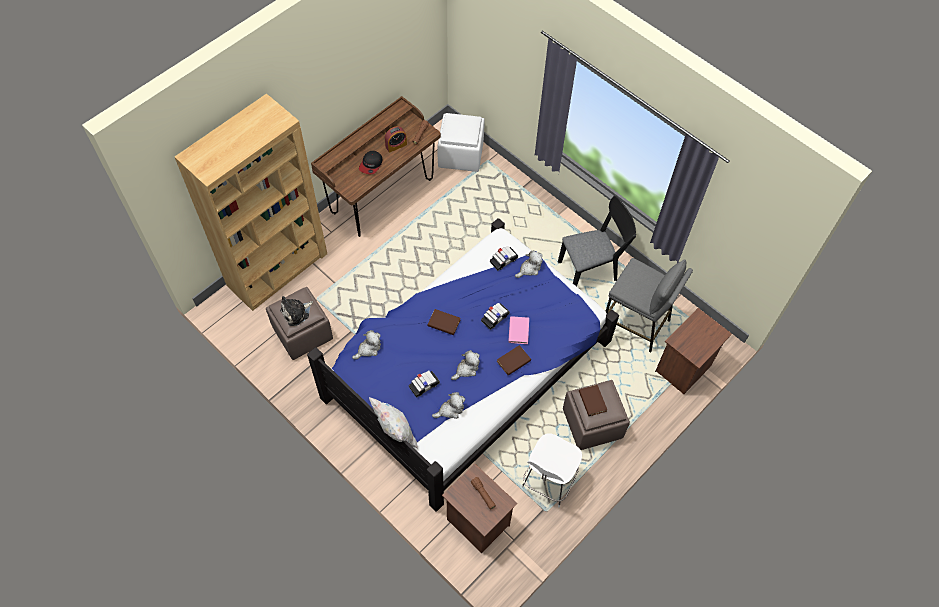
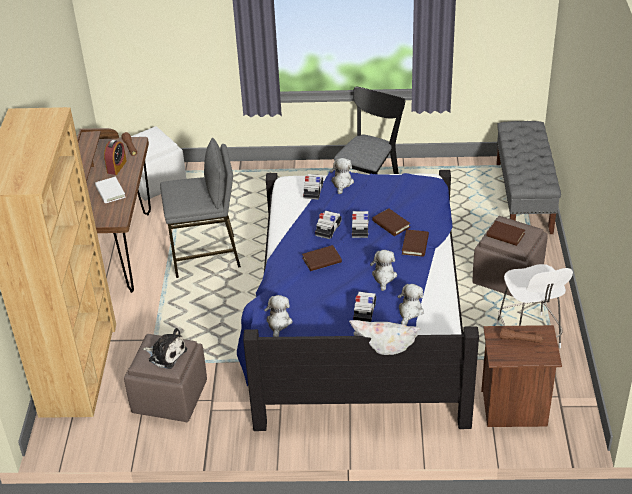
camera: 40 degrees left, 20 degrees down
(296, 312) = (166, 354): plush toy -> plush toy turned 75 degrees counterclockwise
(371, 164) = (110, 192): cap -> white book
(476, 301) = (328, 229): none -> toy car
(518, 331) = (391, 224): pink book -> brown book
(636, 324) = (450, 195): grey stool -> grey stool (206, 256)
(684, 369) = (524, 197): brown nightstand -> grey bench

